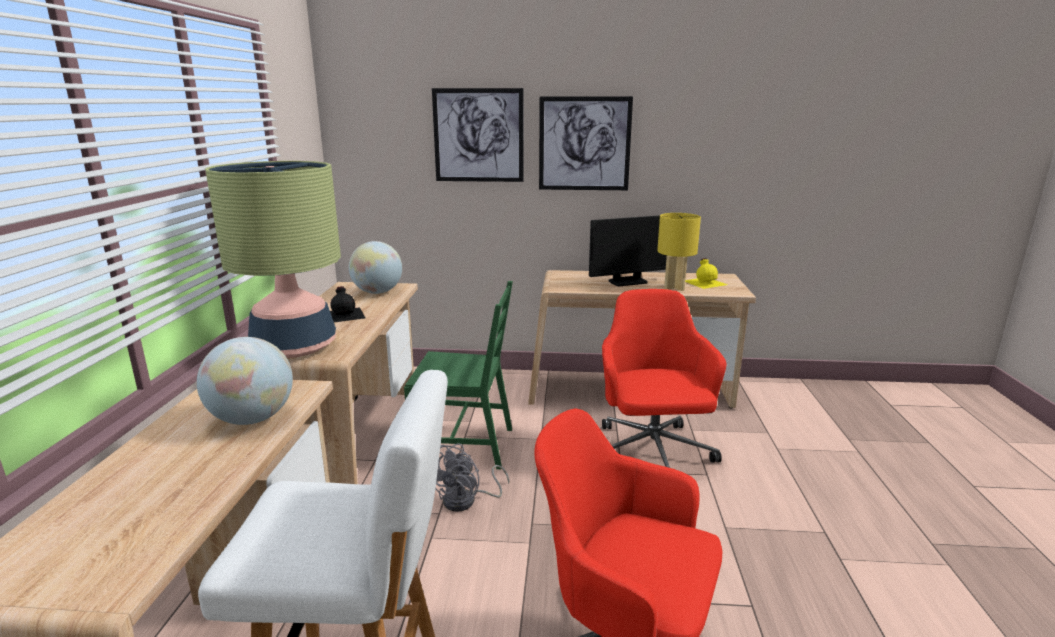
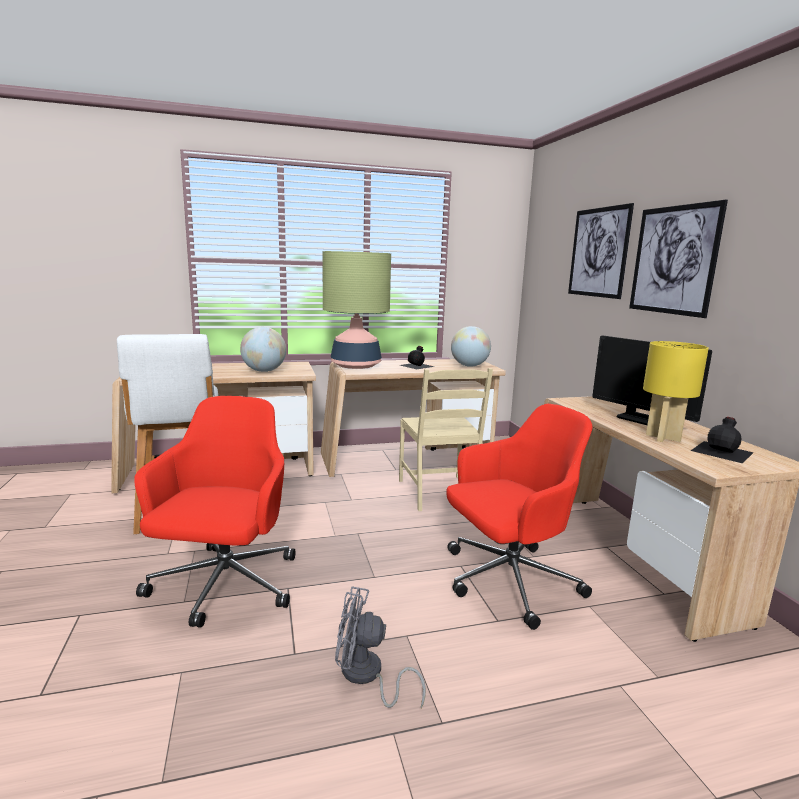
camera: 70 degrees right, 5 degrees down
(465, 445) = (439, 493): green chair -> beige chair
(466, 501) = (370, 506): grey fan -> grey fan (366, 676)
(705, 282) = (723, 451): yellow bottle -> black bottle

